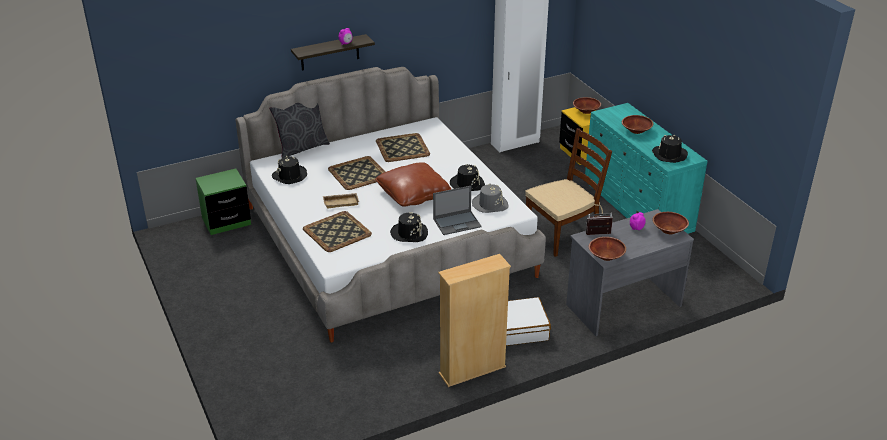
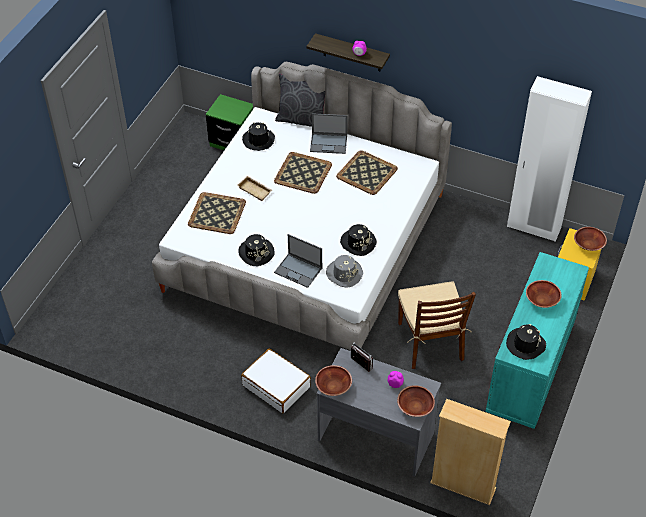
camera: 50 degrees right, 15 degrees up
(346, 148) = (329, 143): none -> laptop
(413, 194) = (309, 221): brown pillow -> none
(472, 370) = (206, 389): beige bookcase -> beige bookcase (463, 486)
(563, 235) = (430, 342): brown chair -> brown chair turned 60 degrees clockwise

